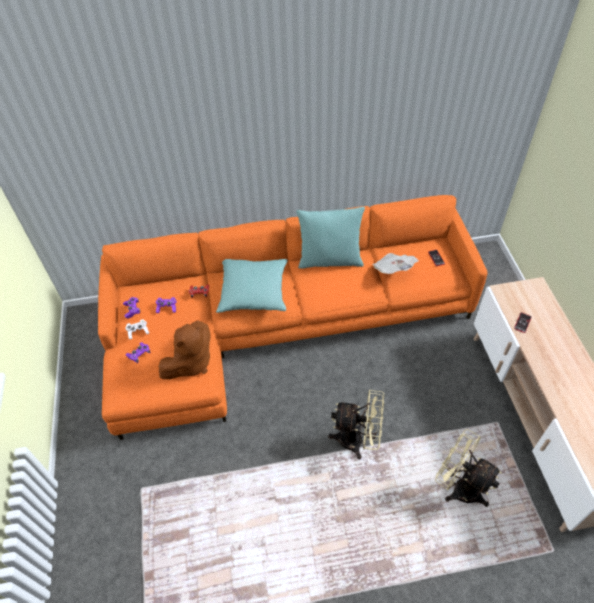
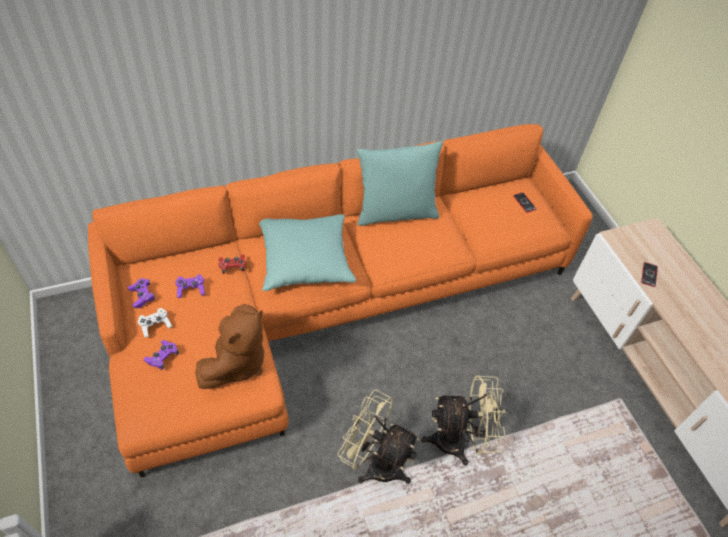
camera: 15 degrees left, 0 degrees up
(393, 270) = (476, 220): newspaper -> none
(459, 487) = (593, 486): beige fan -> beige fan (375, 462)

